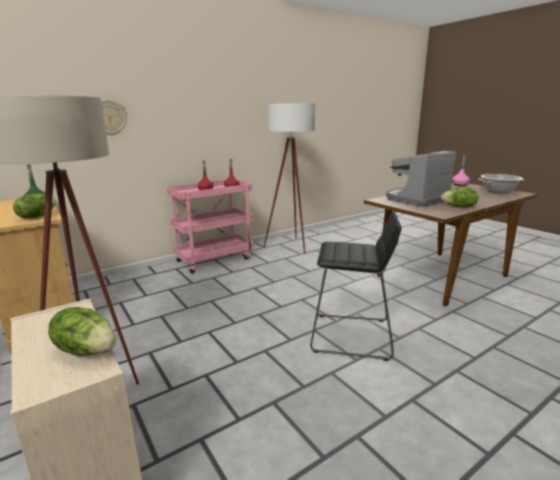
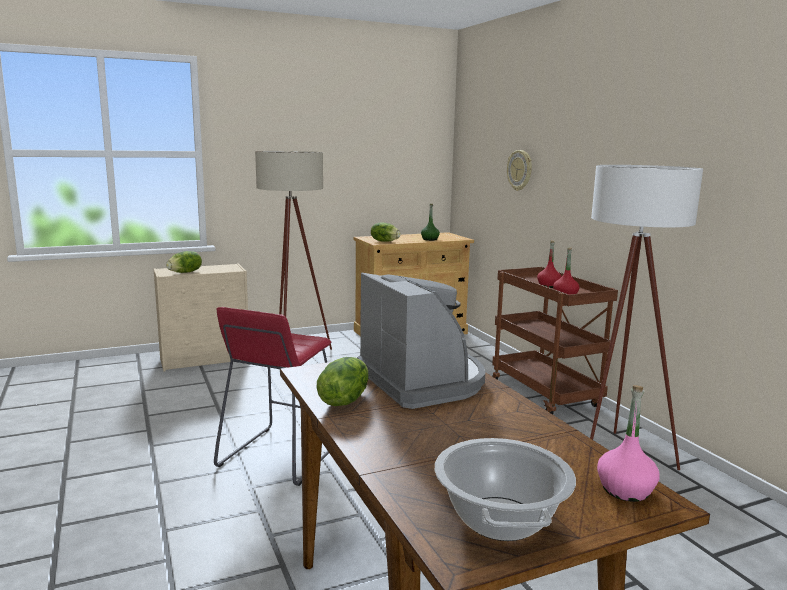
camera: 100 degrees right, 5 degrees down
(215, 259) = (546, 394): pink cart -> brown cart
(351, 336) = (280, 455): black stool -> red stool

